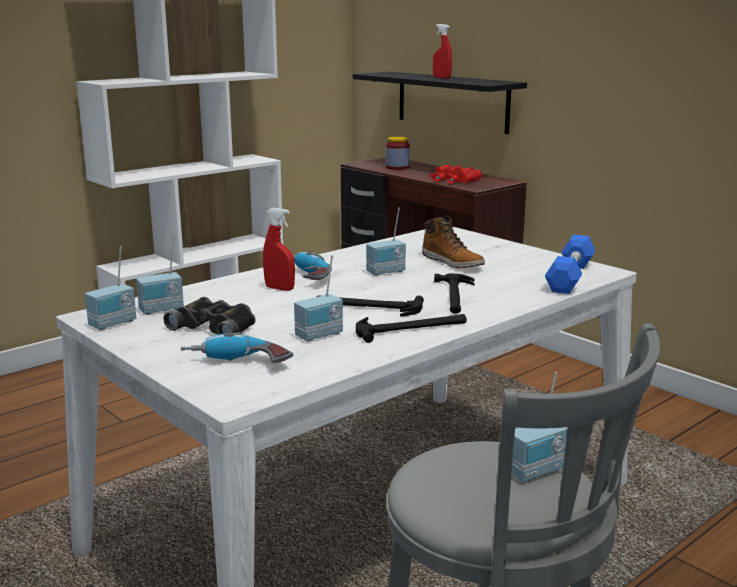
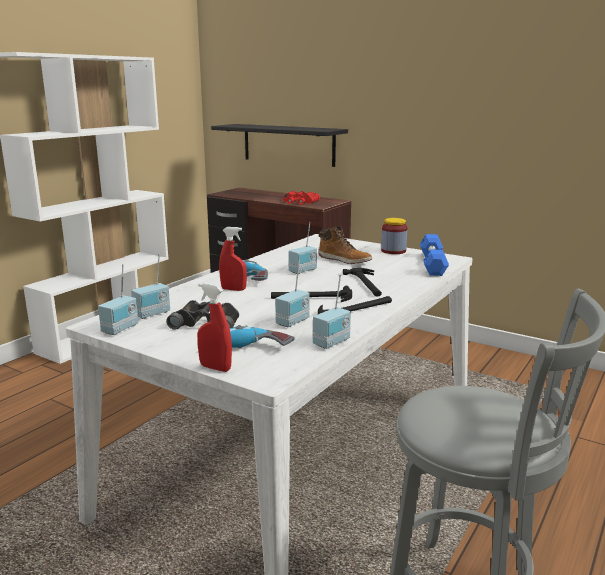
camera: 15 degrees left, 0 degrees up
(397, 167) = (251, 195): jar -> jar (393, 251)
(441, 78) = (283, 127): red spray bottle -> red spray bottle (215, 368)
(536, 472) = (500, 403): radio -> radio (332, 342)

